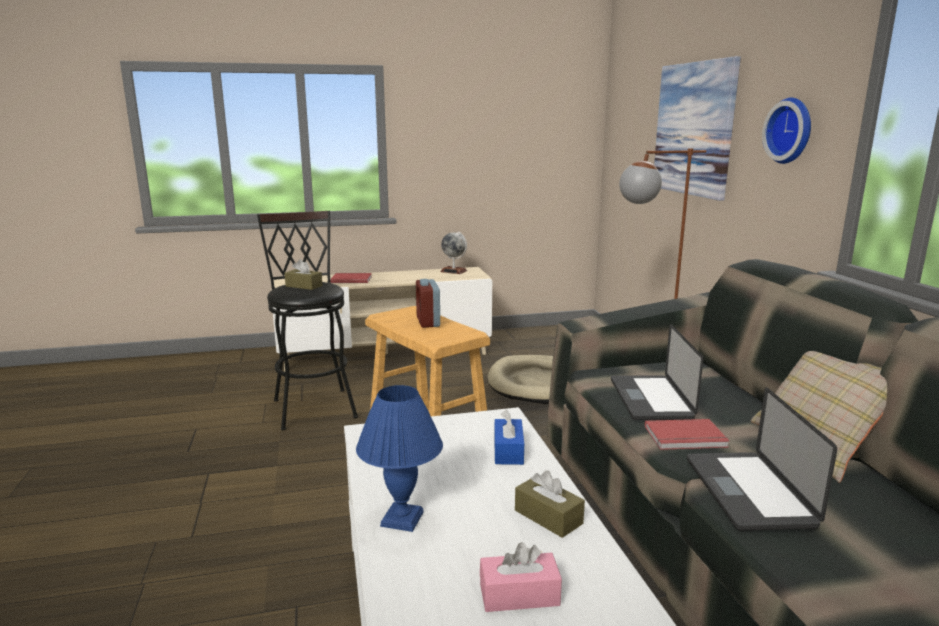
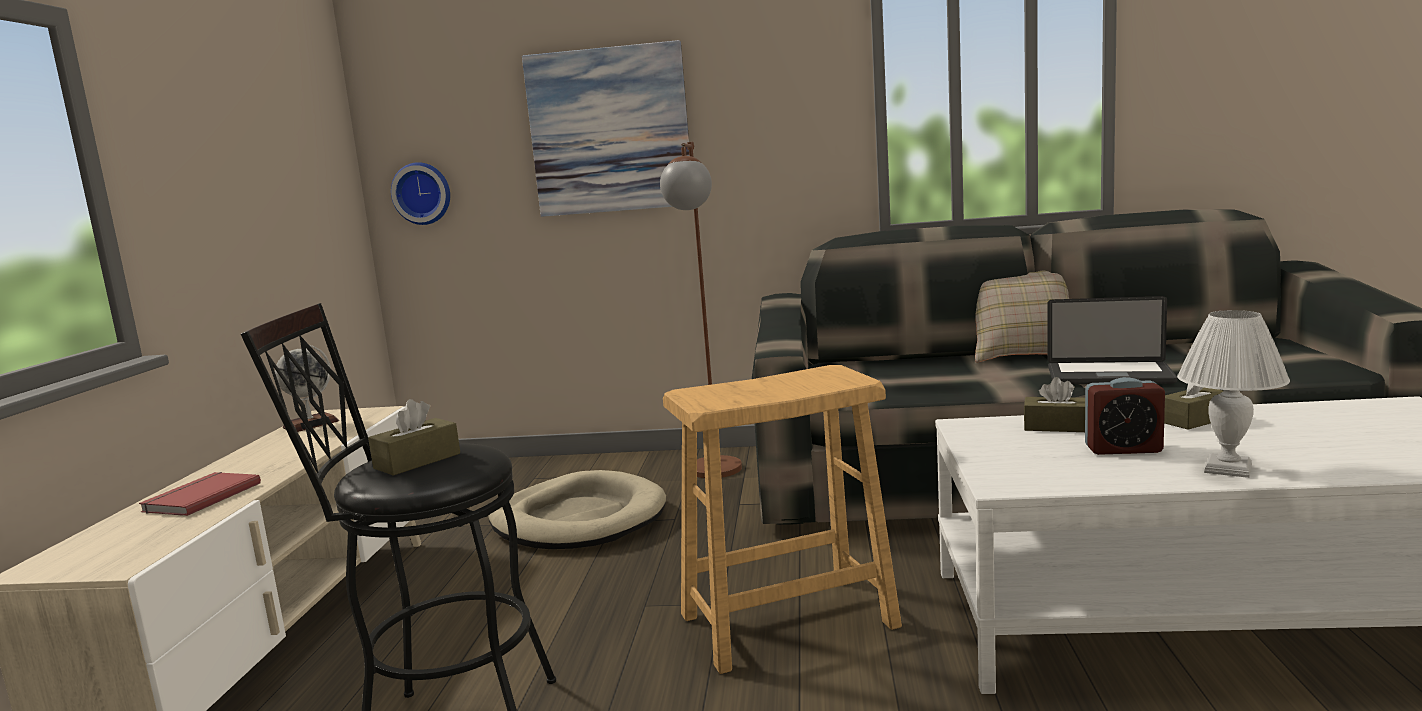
camera: 70 degrees left, 5 degrees down
(402, 518) = (1226, 469): blue table lamp -> white table lamp
(428, 322) = (759, 385): alarm clock -> alarm clock (1123, 449)
(508, 451) = (1056, 426): blue tissue box -> brown tissue box
(519, 595) = (1332, 434): pink tissue box -> none
(650, 399) = (911, 384): laptop -> none
(686, 438) = (1007, 381): red book -> none
(791, 131) = (784, 114): wall clock -> wall clock (423, 193)

